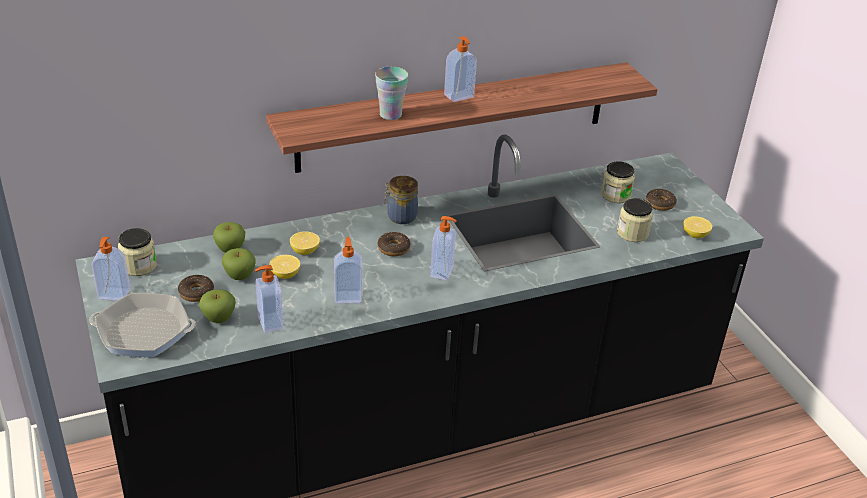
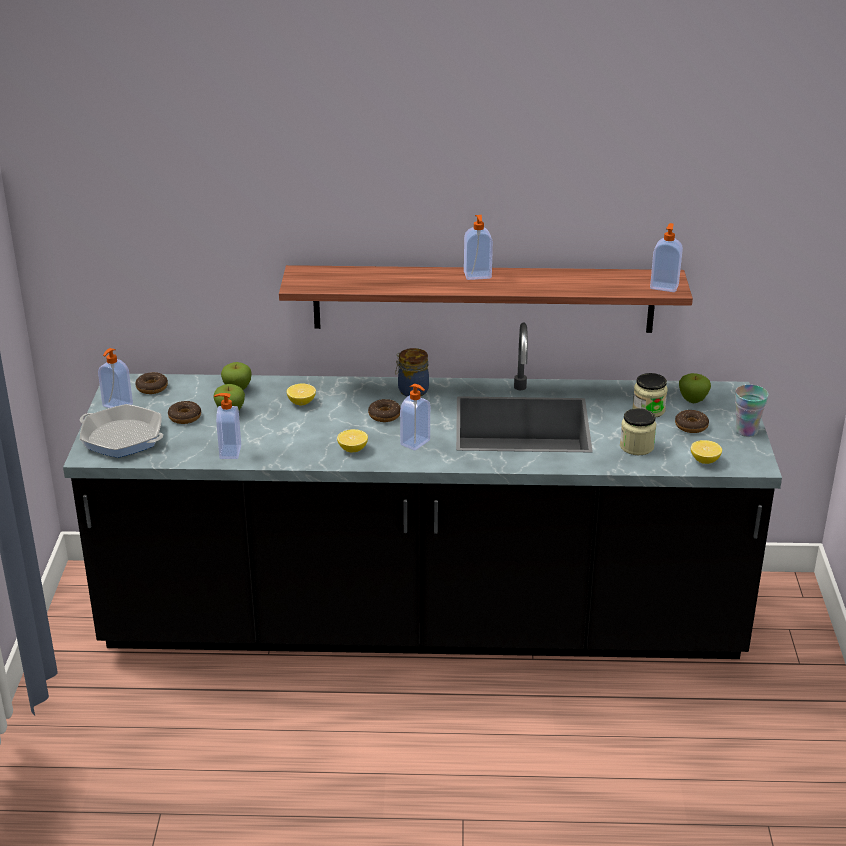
camera: 25 degrees right, 5 degrees down
(139, 266) = (152, 388): jar -> donut
(218, 318) = (189, 440): apple -> apple (692, 400)
(285, 275) = (270, 418): lemon -> lemon (352, 449)
(348, 296) = (313, 445): soap dispenser -> soap dispenser (664, 286)
(390, 115) = (397, 281): cup -> cup (746, 431)

